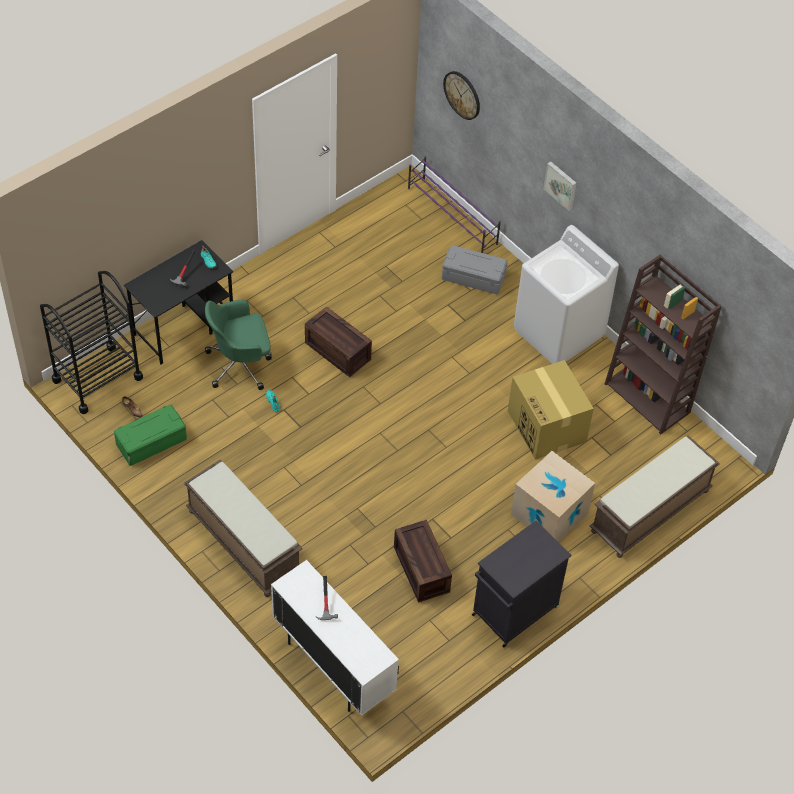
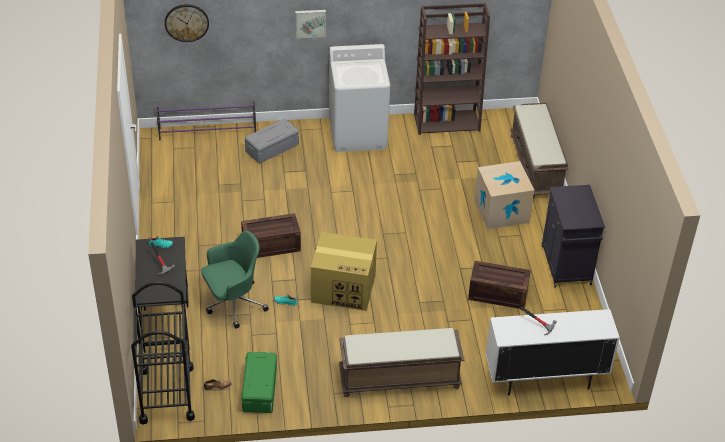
camera: 55 degrees left, 10 degrees down
(240, 364) = (233, 303): green office chair -> green office chair turned 135 degrees counterclockwise
(547, 427) = (430, 177): cardboard box -> cardboard box (344, 288)

